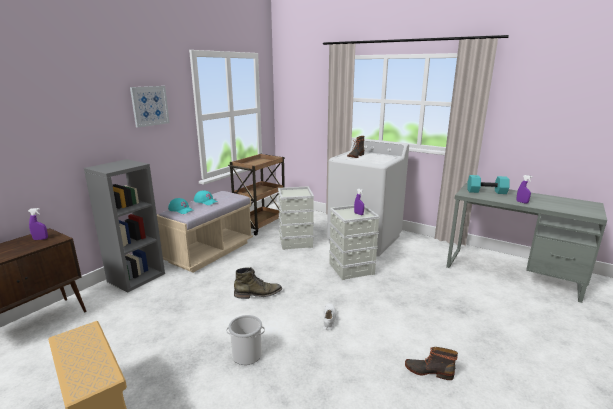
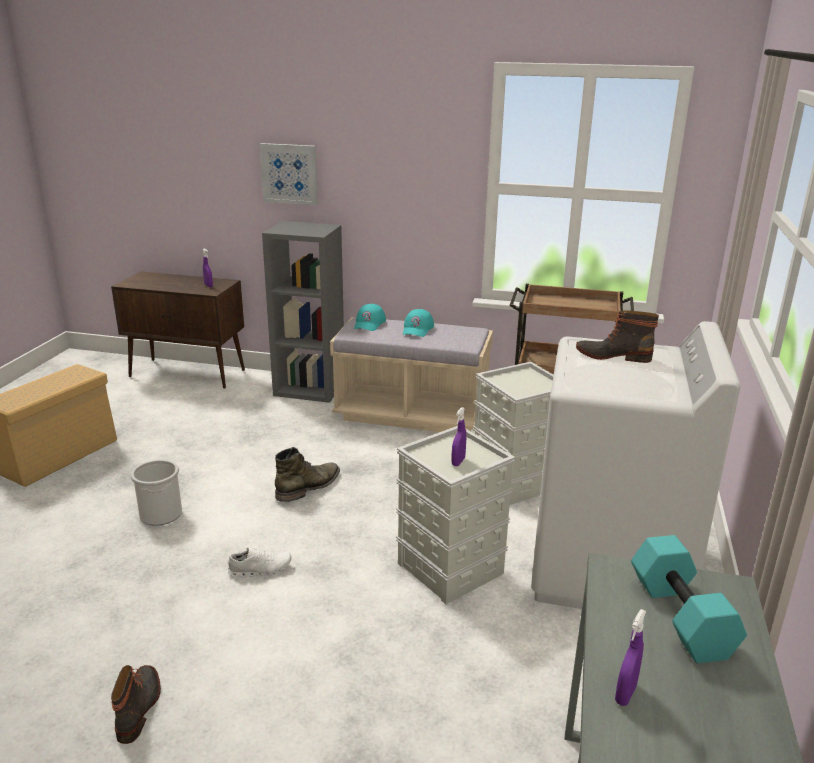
camera: 70 degrees right, 5 degrees up
(149, 106) = (396, 153): picture -> picture (289, 173)
(258, 294) = (309, 487): green boot -> green boot turned 105 degrees counterclockwise

